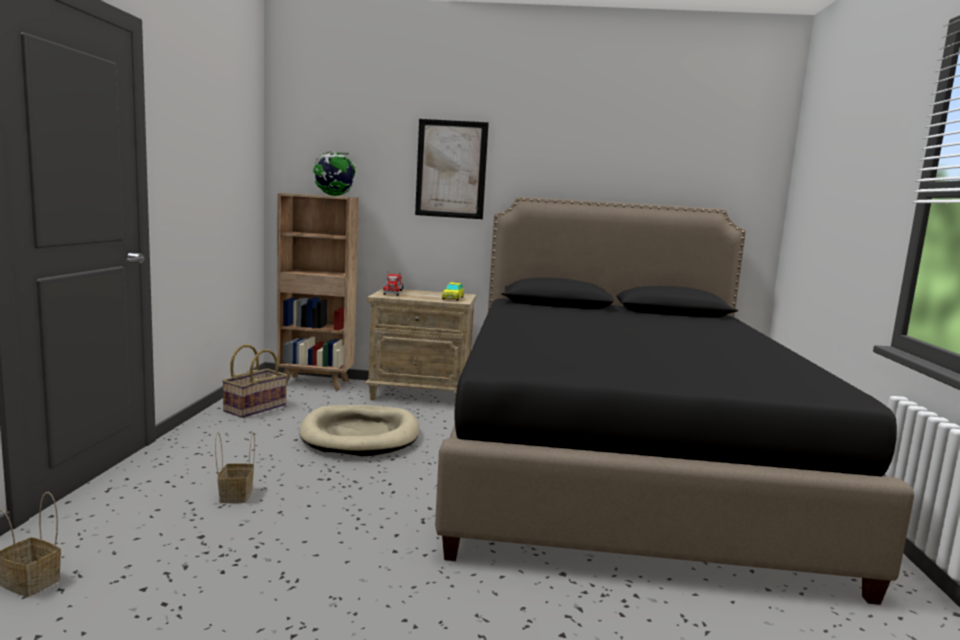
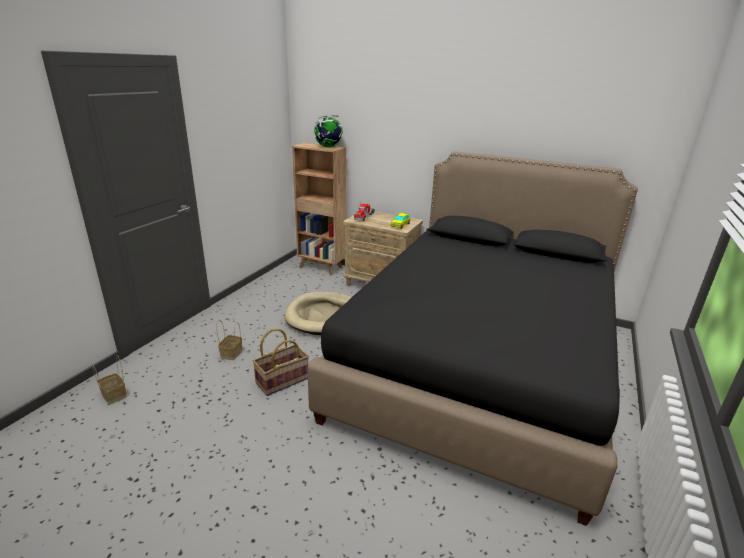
camera: 20 degrees right, 15 degrees up
(255, 408) = (275, 285): basket -> basket (282, 380)
(451, 169) = (408, 128): picture -> none

